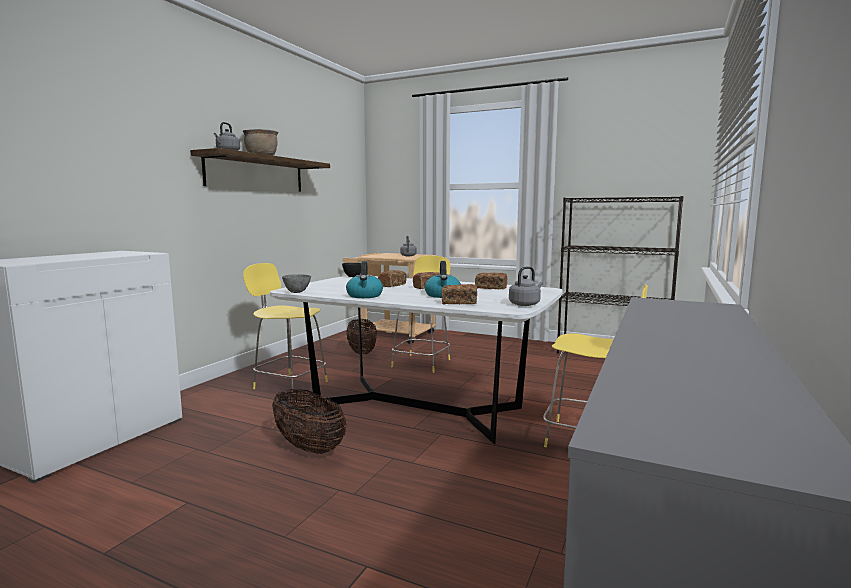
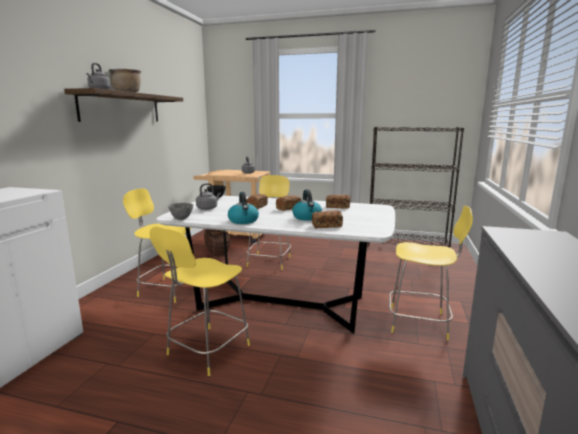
camera: 10 degrees left, 5 degrees up
(309, 447) = (206, 351): basket -> yellow stool
(525, 304) = (379, 225): grey kettle -> grey kettle (208, 208)

